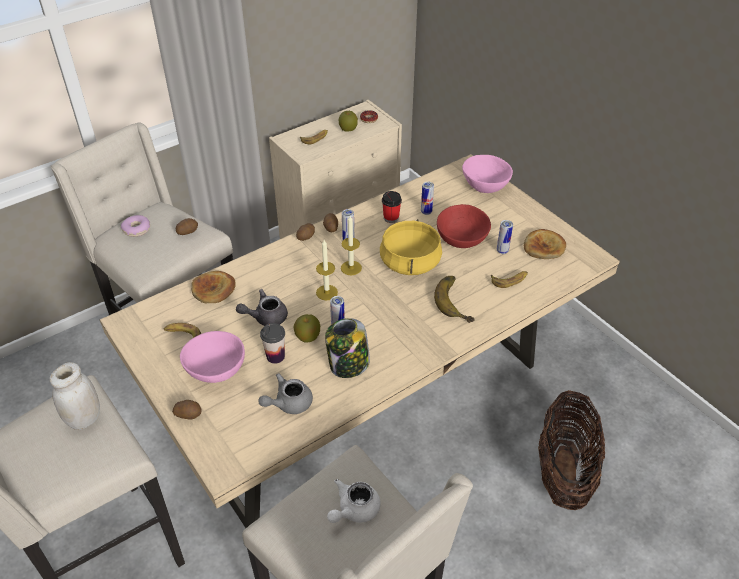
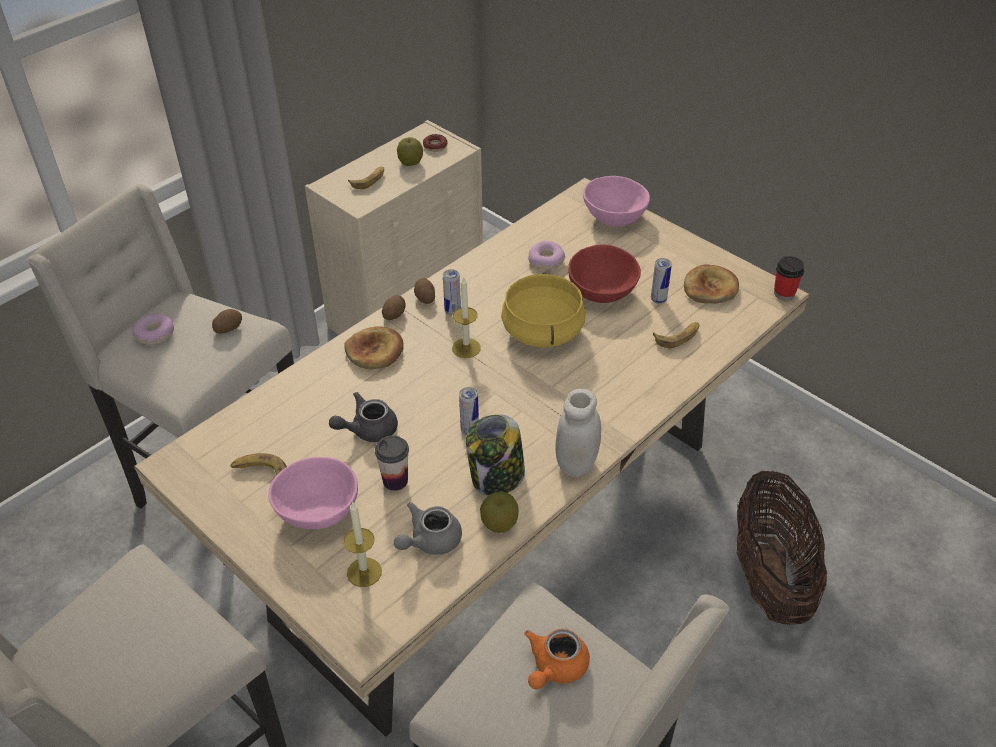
camera: 10 degrees left, 0 degrees up
(84, 419) = (150, 606): white jar -> white jar (576, 464)
(188, 414) = (296, 576): potato -> none
(213, 289) = (285, 402): bread -> bread (375, 351)
(307, 337) = (432, 448): apple -> apple (499, 524)
(326, 292) = (442, 385): candle -> candle (364, 572)
(354, 510) = (555, 668): white teapot -> orange teapot
(391, 218) = (502, 275): cup -> cup (784, 293)
(426, 212) = (546, 261): can -> donut
(457, 301) = (618, 373): banana -> none

